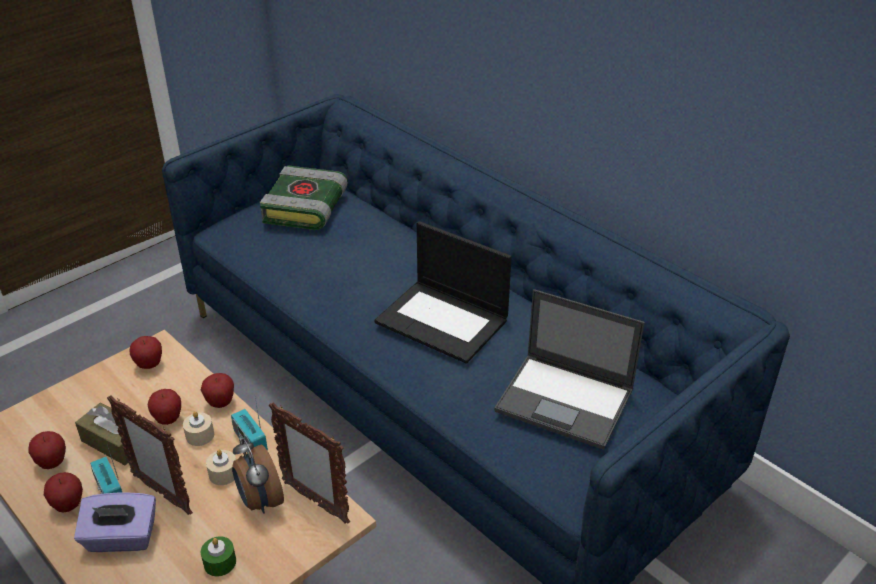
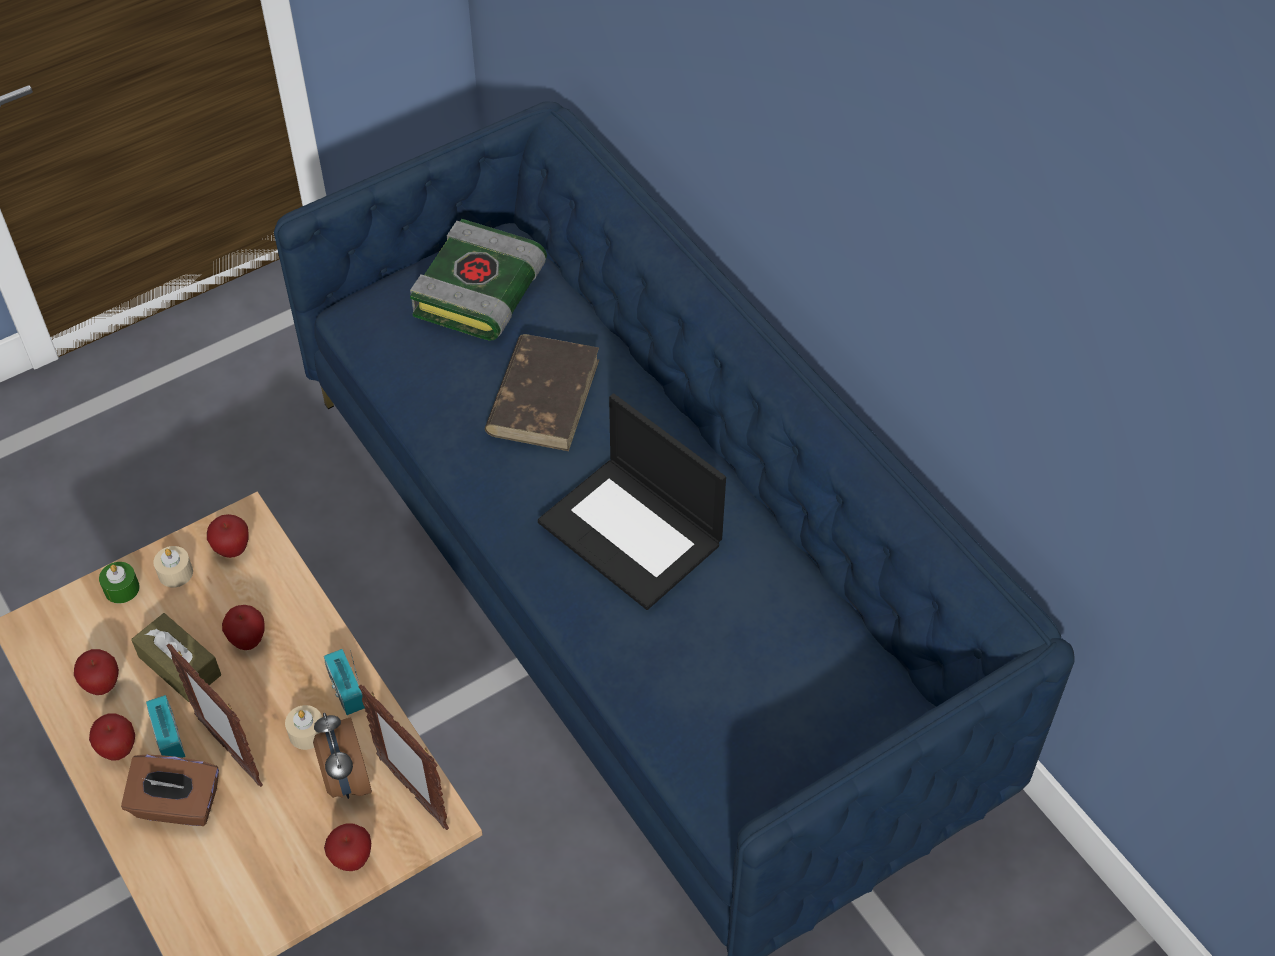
camera: 10 degrees right, 15 degrees up
(121, 538) = (177, 805): purple tissue box -> brown tissue box
(200, 435) = (285, 671): beige candle -> beige candle (175, 573)
(220, 403) = (316, 625): apple -> apple (352, 859)
(220, 562) = (288, 857): green candle -> green candle (122, 588)
(361, 255) = (543, 396): none -> brown book
(566, 401) = (764, 691): laptop -> none

